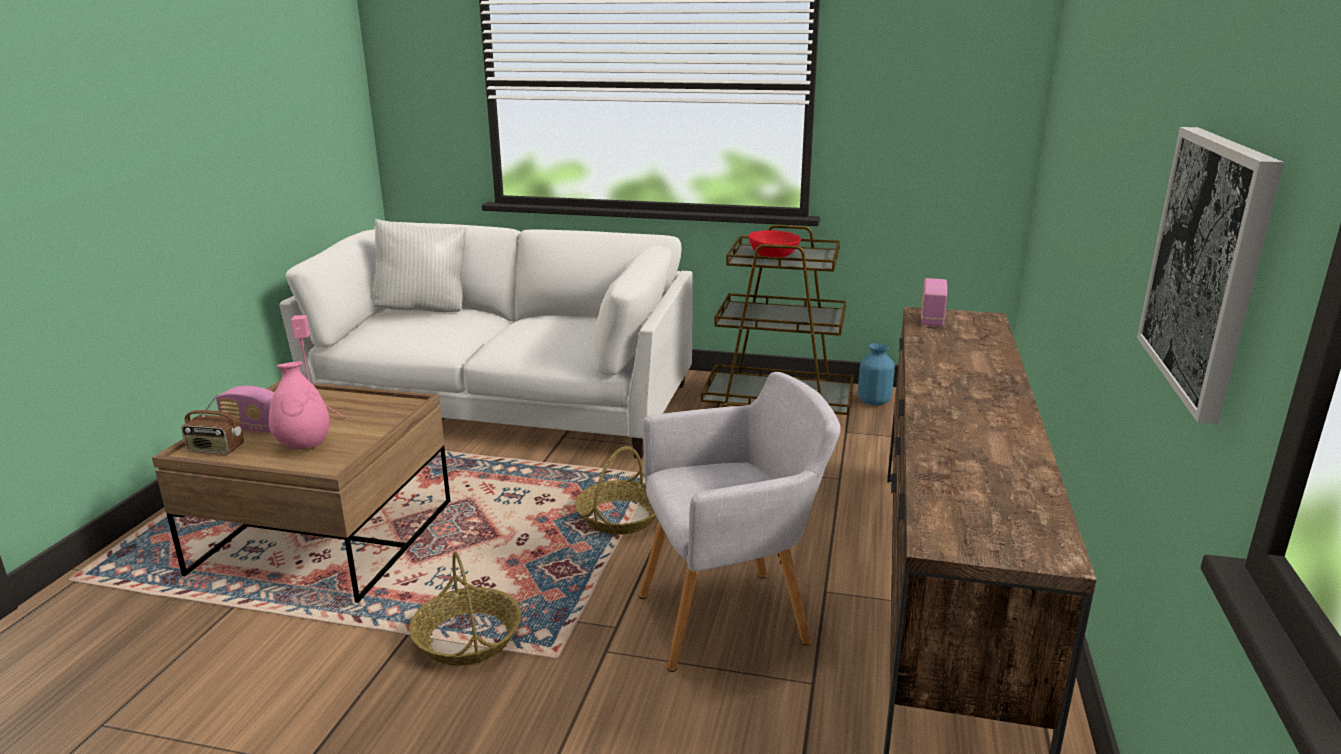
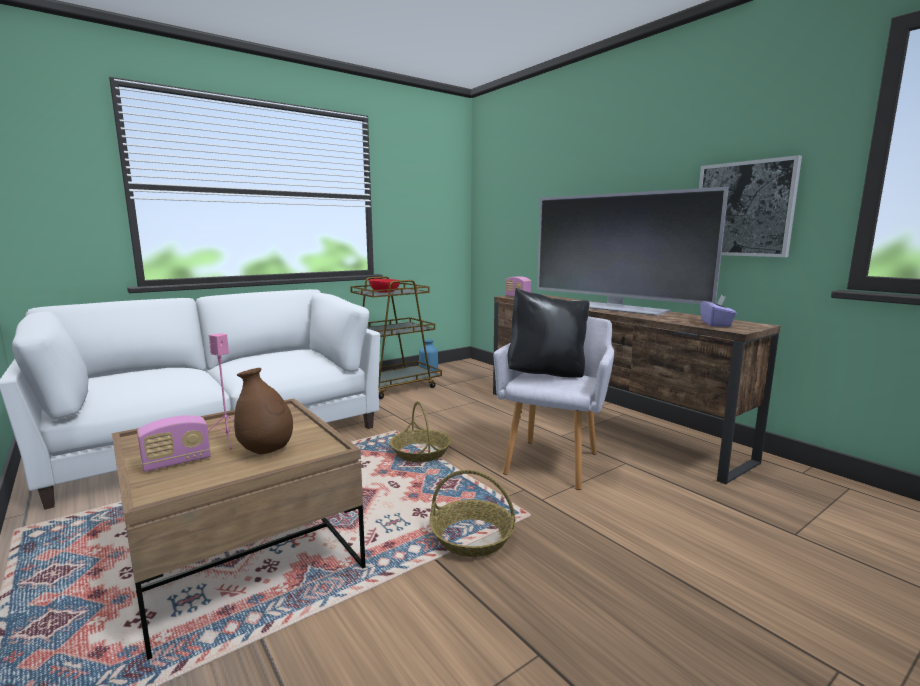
camera: 50 degrees left, 10 degrees down
(215, 450) = (181, 484): radio -> none
(304, 446) = (266, 451): pink vase -> brown vase
(425, 310) = (129, 374): white pillow -> none
(736, 481) = (547, 375): none -> black pillow
(969, 514) = (716, 324): none -> purple tissue box
(977, 400) = (612, 307): none -> television

